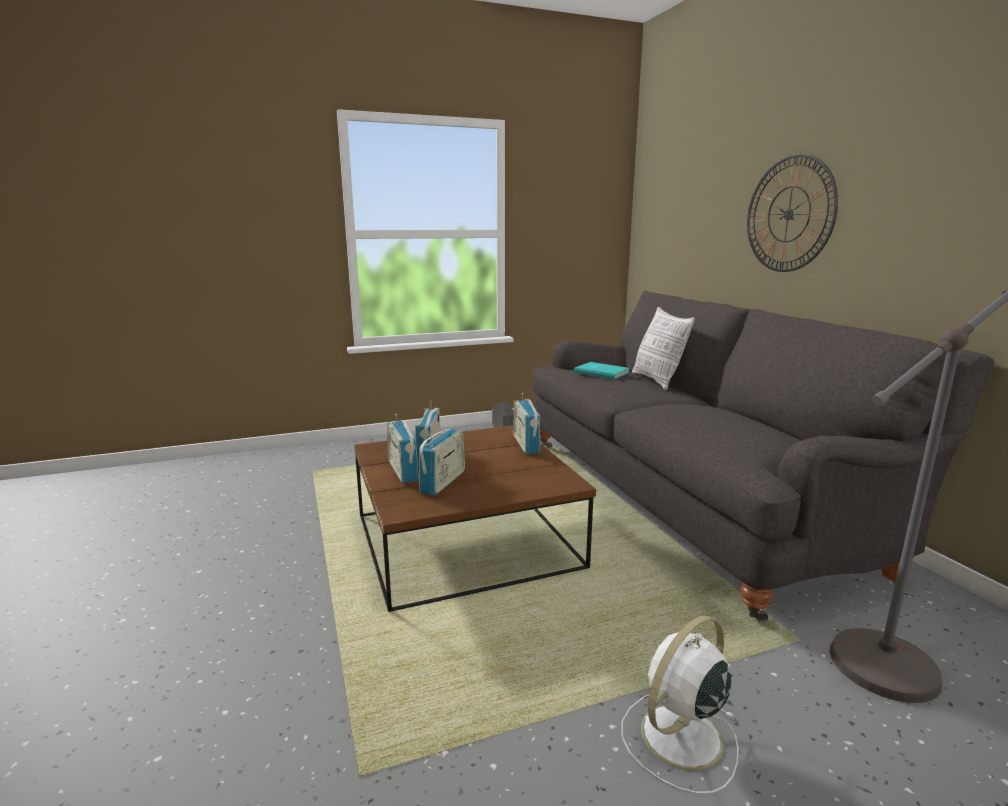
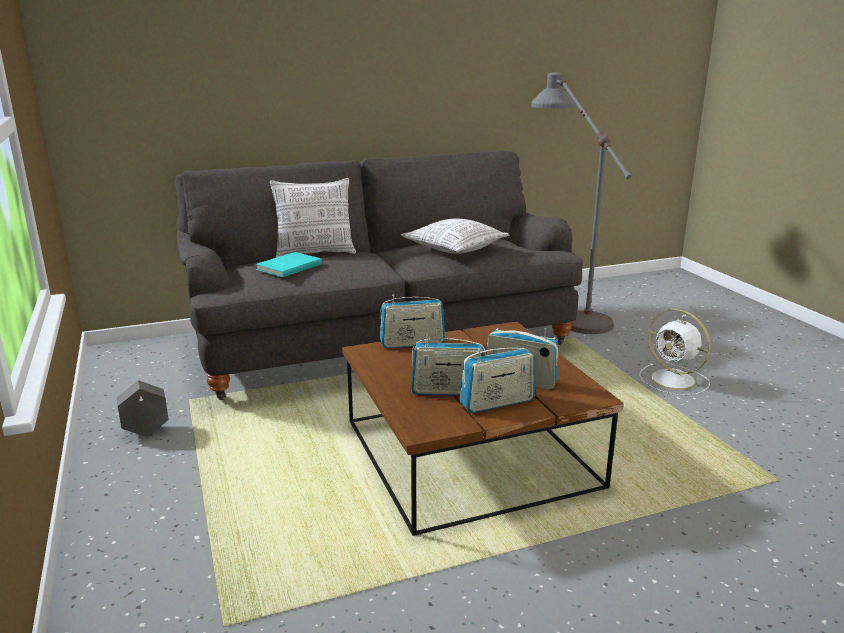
camera: 90 degrees left, 5 degrees up
(705, 419) = (455, 249): none -> pillow
(789, 214) = (330, 71): wall clock -> none

